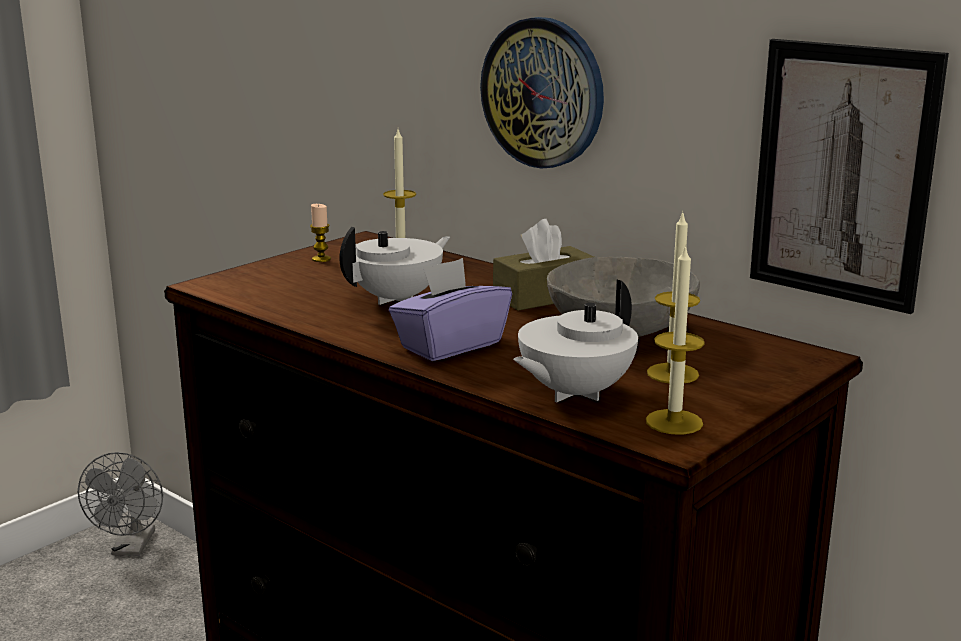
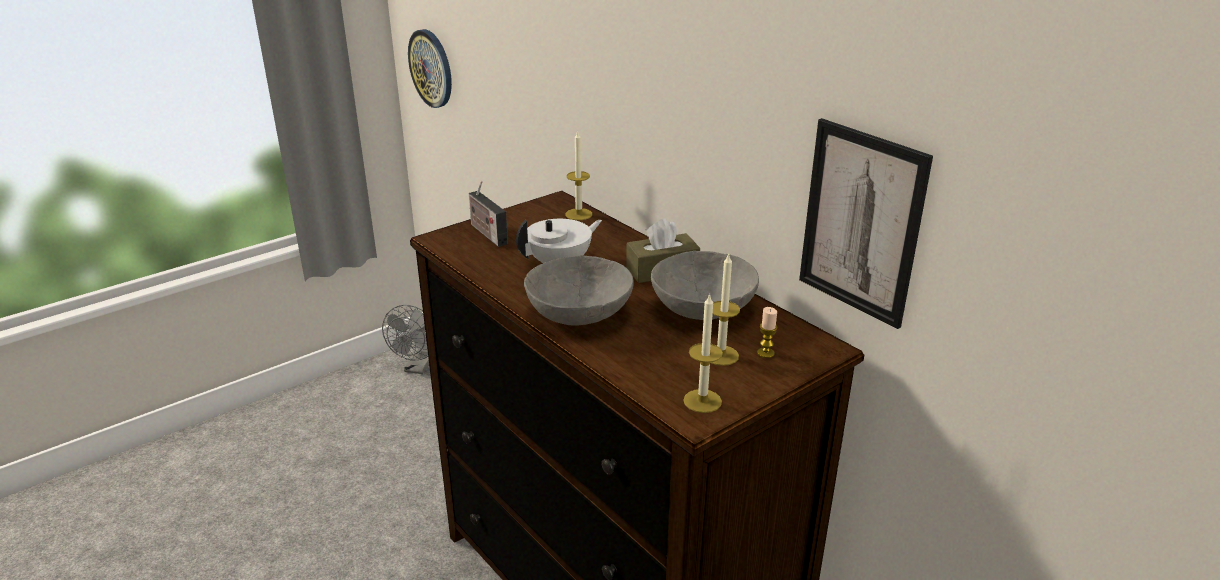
camera: 10 degrees right, 10 degrees up
(277, 275) = (486, 233): none -> radio
(321, 259) = (521, 219): candle -> candle (765, 353)
(450, 345) = (580, 313): purple tissue box -> grey bowl
(543, 93) = (675, 120): wall clock -> wall clock (431, 68)
(573, 393) = (646, 367): white teapot -> none

